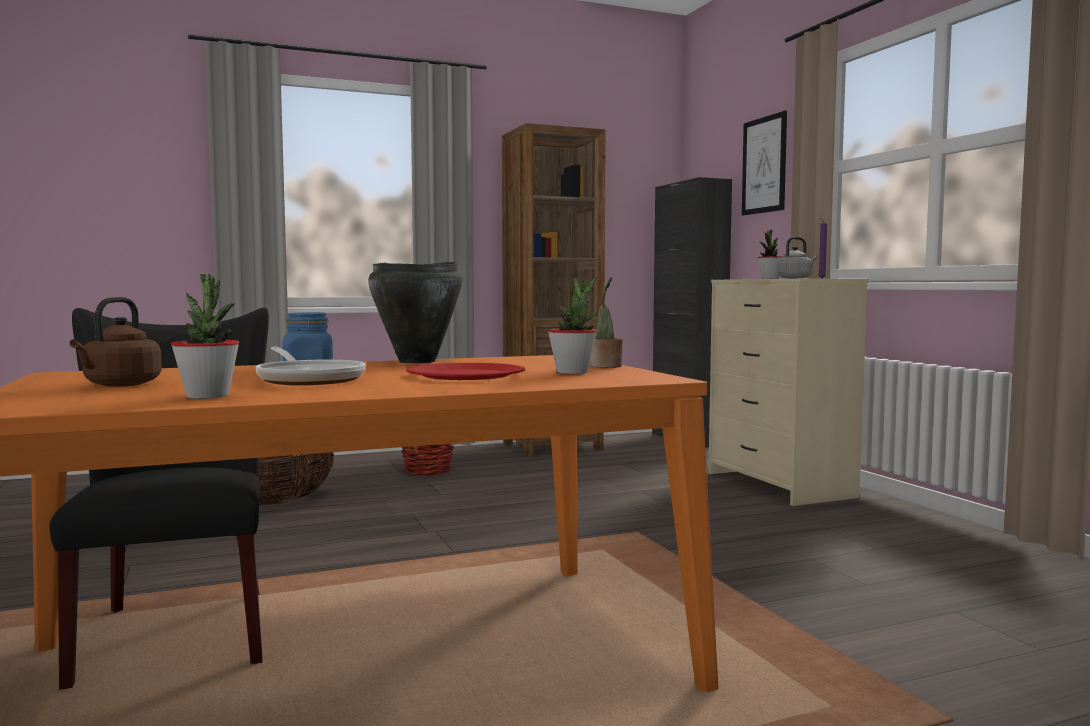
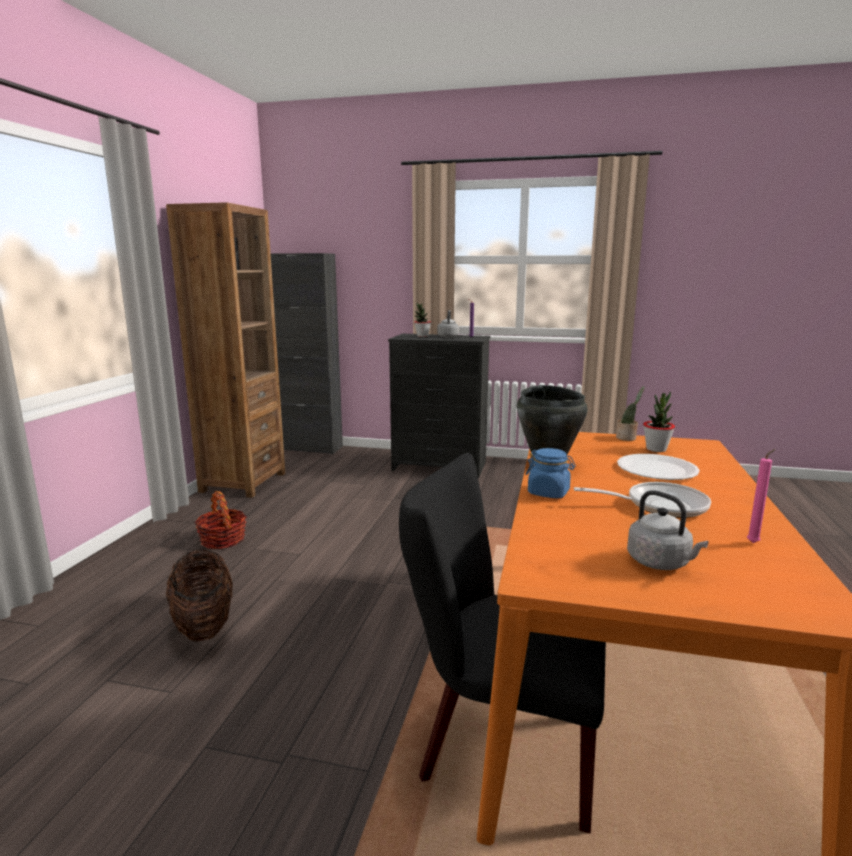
camera: 55 degrees left, 10 degrees up
(119, 385) = (661, 563): brown kettle -> grey kettle
(208, 396) = (754, 542): potted plant -> pink candle
(466, 375) = (656, 469): red plate -> white plate
(764, 165) = (369, 248): picture -> none
(778, 485) = (439, 466): beige dresser -> black dresser

